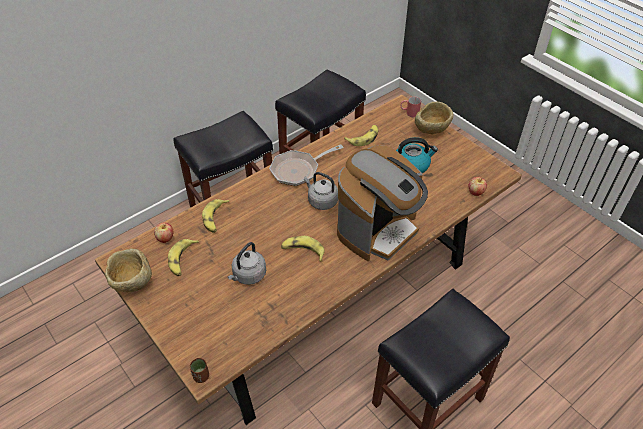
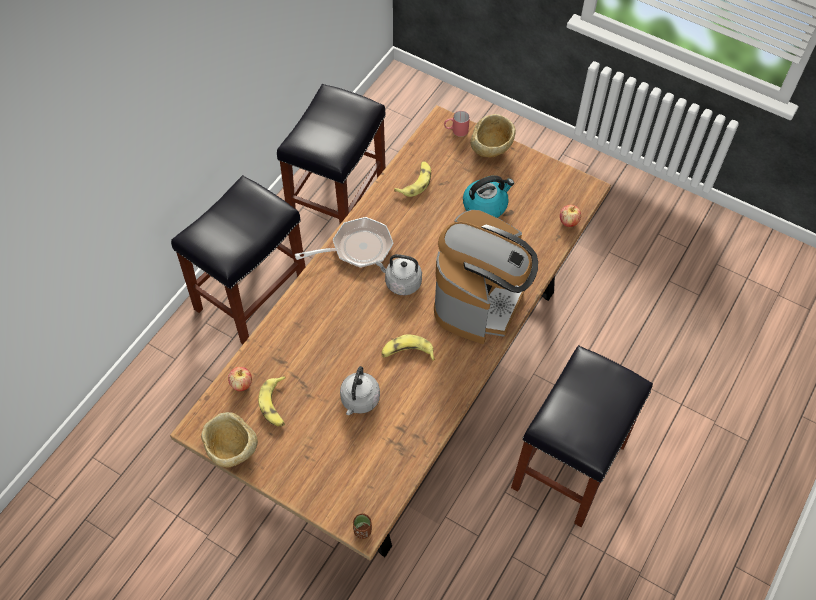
camera: 20 degrees left, 10 degrees up
(215, 218) = (288, 341): banana -> none
(298, 170) = (357, 248): frying pan -> frying pan turned 150 degrees counterclockwise

